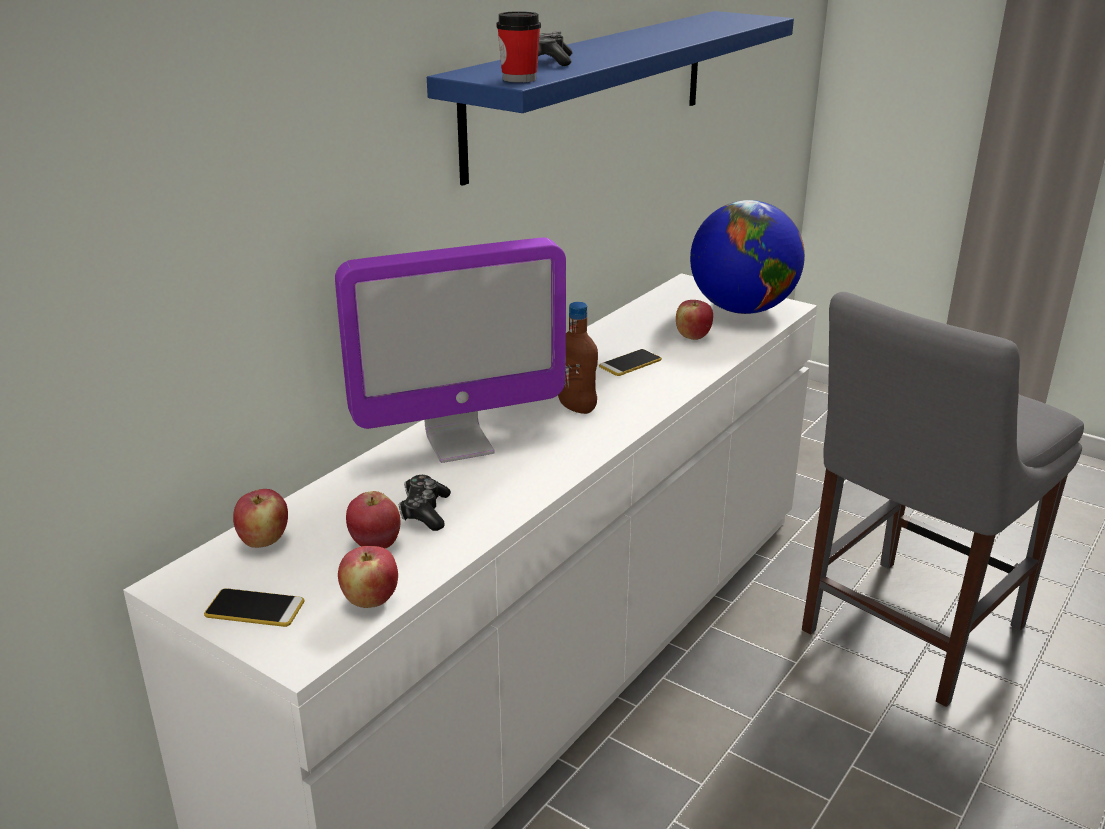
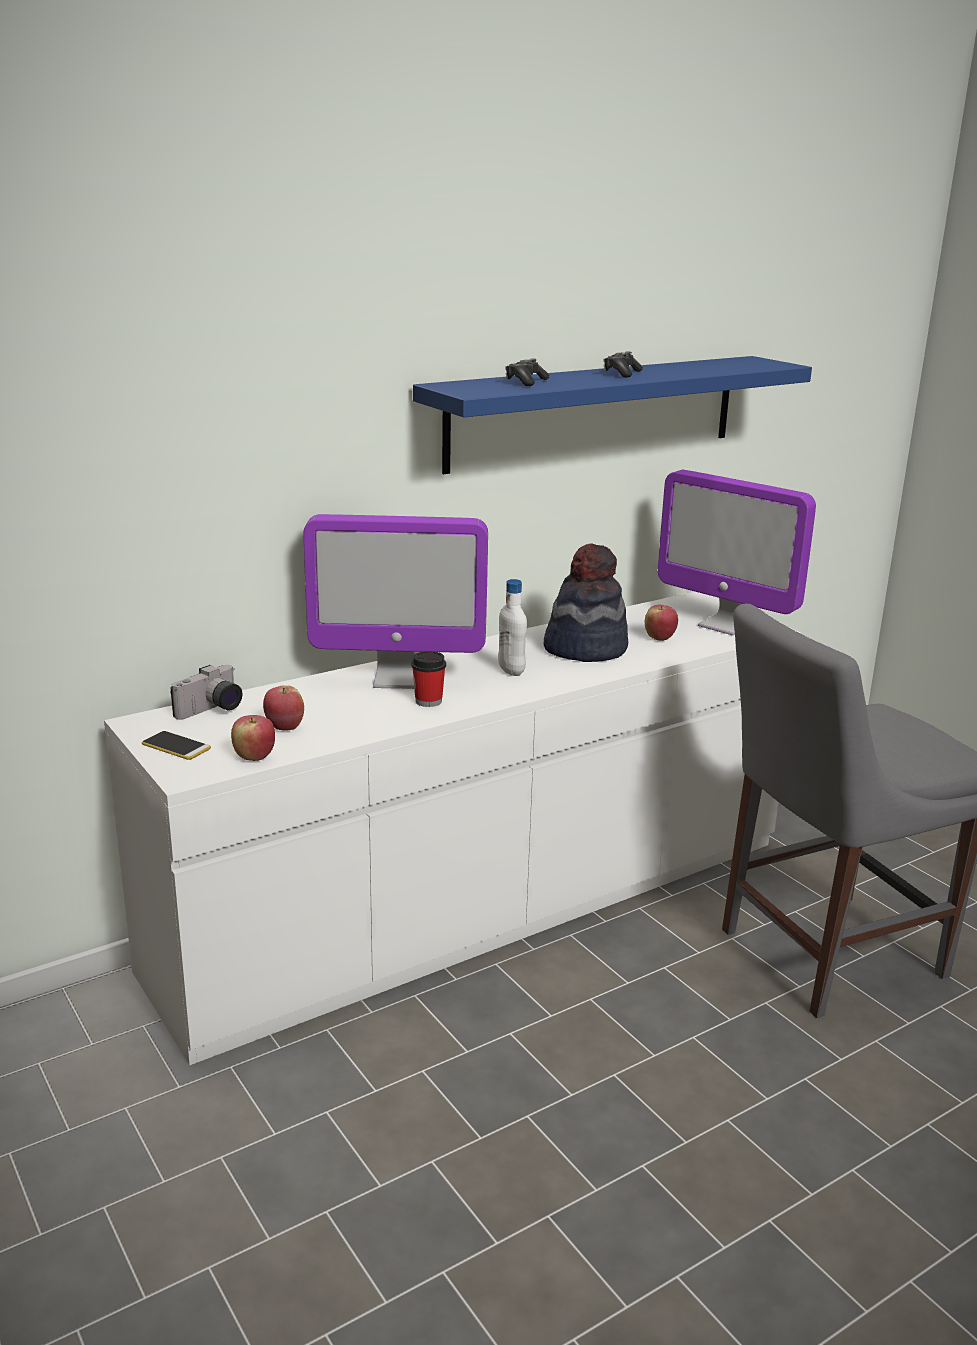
camera: 20 degrees right, 5 degrees down
(264, 540) = (212, 710): apple -> camera
(425, 512) = (335, 715): game controller -> game controller (621, 373)
(519, 79) = (475, 392): cup -> cup (428, 701)
(577, 407) = (511, 671): brown bottle -> white bottle
(630, 363) = (585, 648): phone -> hat
(742, 309) = (725, 625): globe -> monitor

